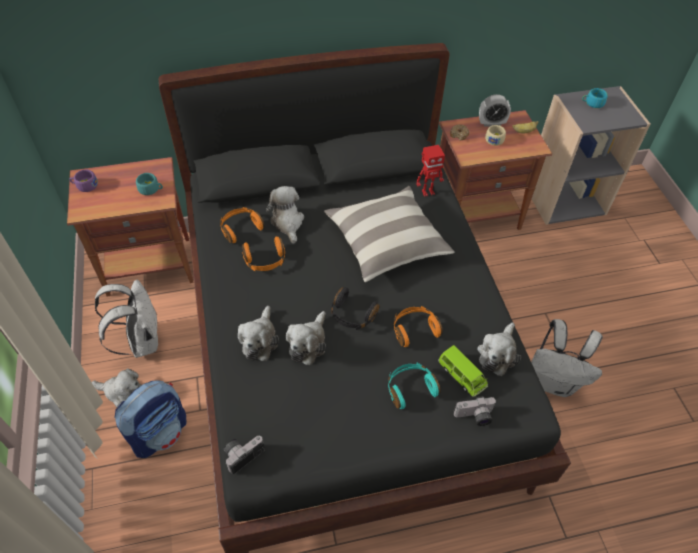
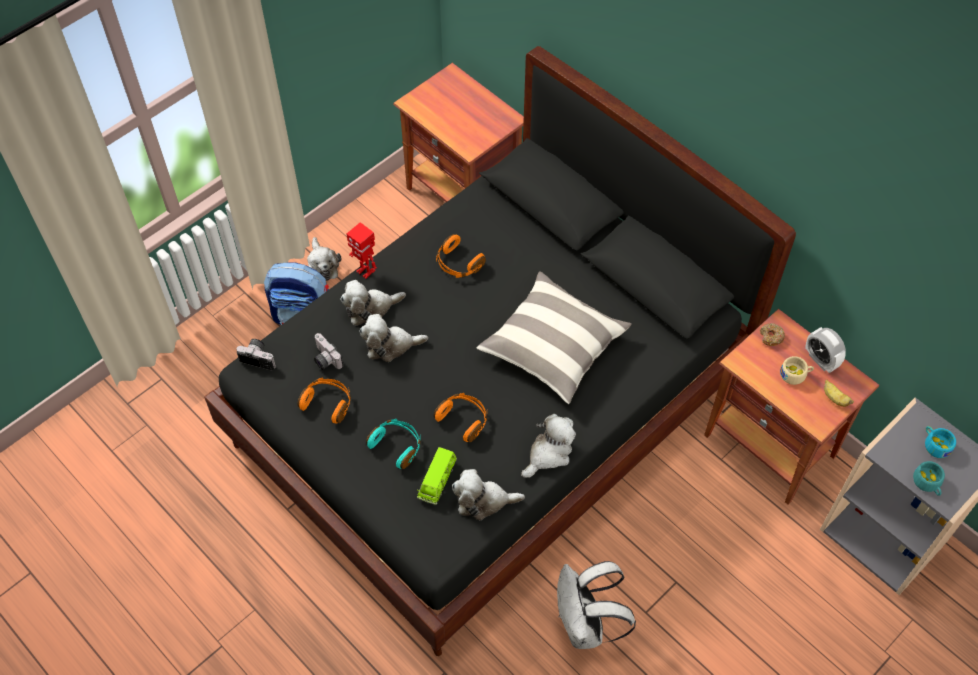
camera: 60 degrees right, 5 degrees up
(85, 185) = (443, 84): purple cup -> none
(141, 341) = (380, 245): white backpack -> none
(151, 189) = (476, 131): turquoise cup -> turquoise cup (928, 483)
(240, 228) = (481, 224): orange headphones -> orange headphones (328, 403)
(287, 222) = (517, 254): plush toy -> plush toy (549, 453)
(352, 315) = (444, 362): black headphones -> none
(427, 192) = (653, 348): toy robot -> toy robot (365, 271)
(474, 417) = (399, 509): camera -> camera (325, 359)

